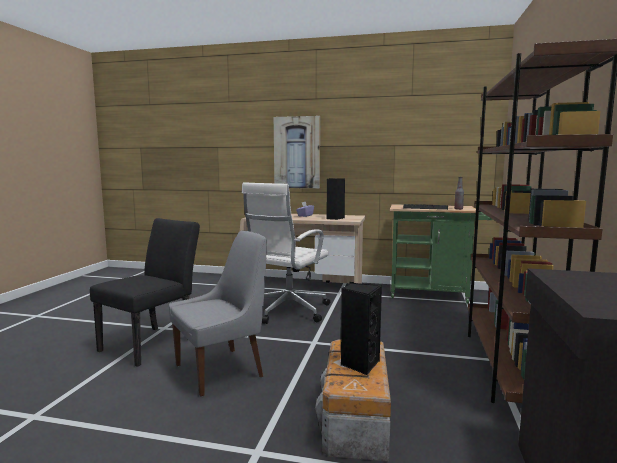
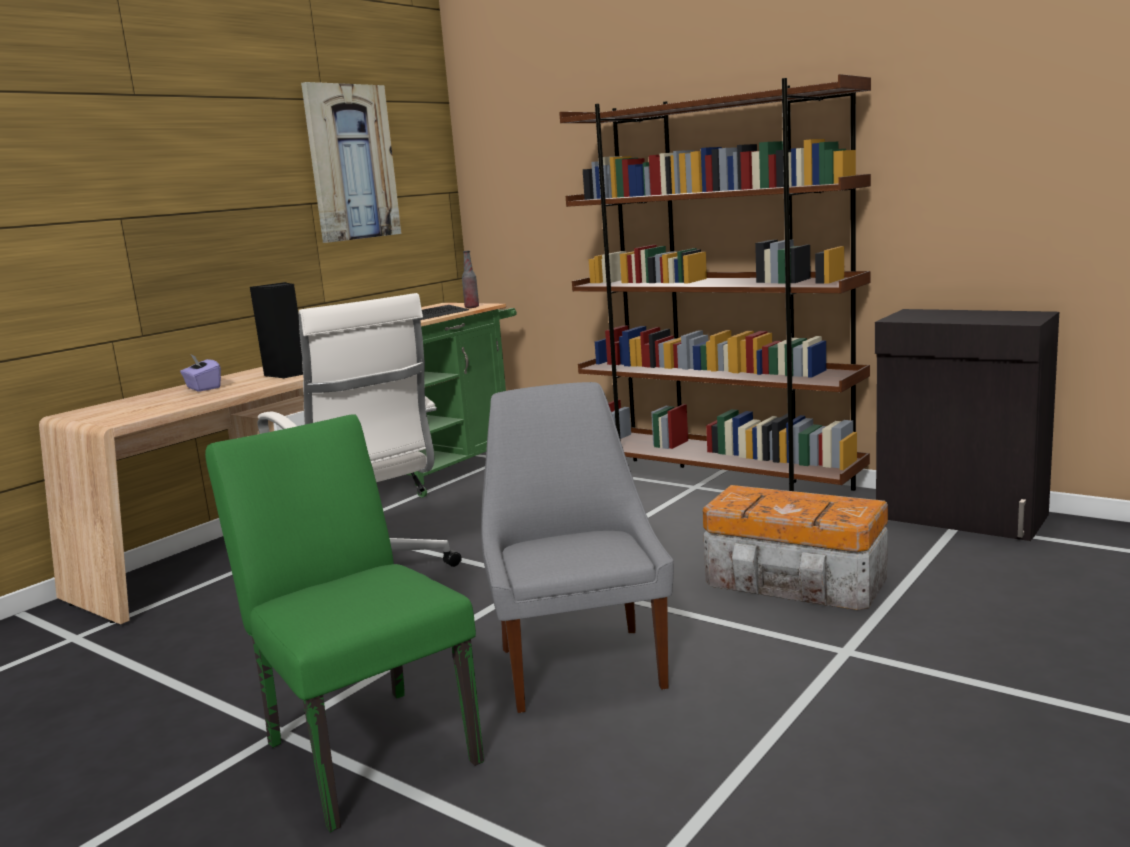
camera: 65 degrees left, 5 degrees up
(153, 343) = (364, 745): black chair -> green chair
(297, 152) = (115, 235): picture -> picture (351, 162)
(359, 364) = (797, 502): black speaker -> none

